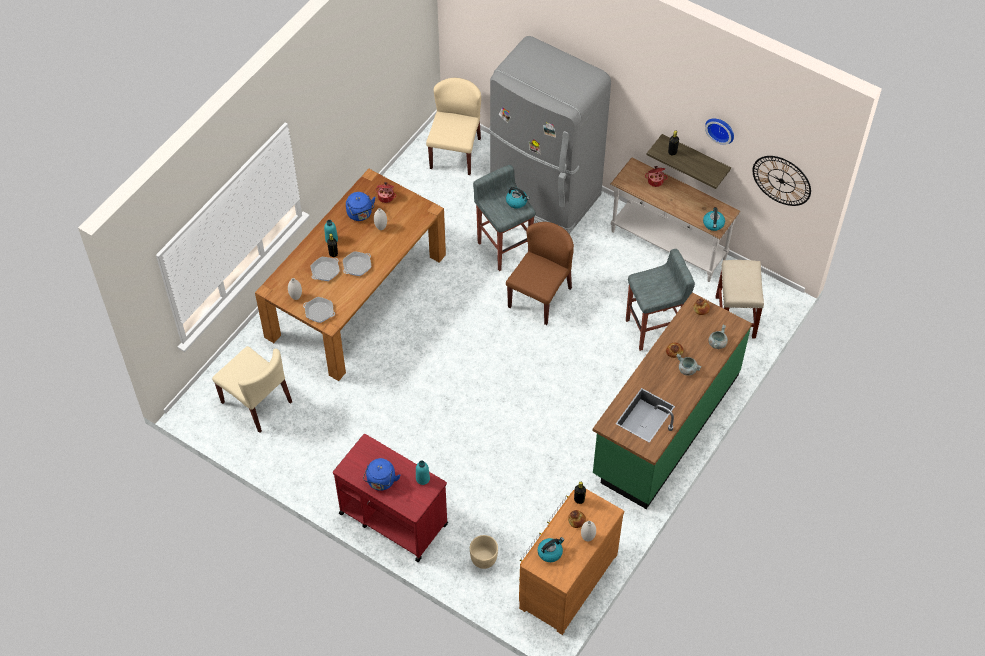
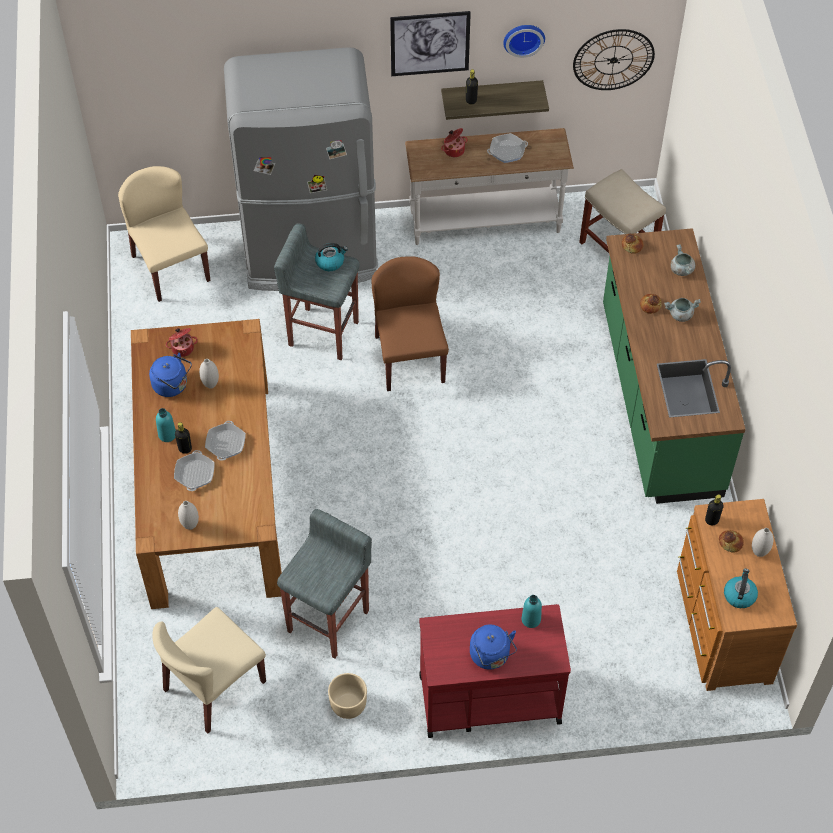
camera: 40 degrees left, 0 degrees up
(257, 402) = (214, 686): beige chair -> beige chair turned 135 degrees clockwise
(319, 312) = (234, 523): frying pan -> frying pan (507, 151)
(484, 558) = (621, 667): beige planter -> beige planter (348, 704)
(654, 330) = (554, 314): grey stool -> grey stool (330, 620)
(658, 97) = (430, 43): none -> picture
(713, 224) = (553, 157): kettle -> none

